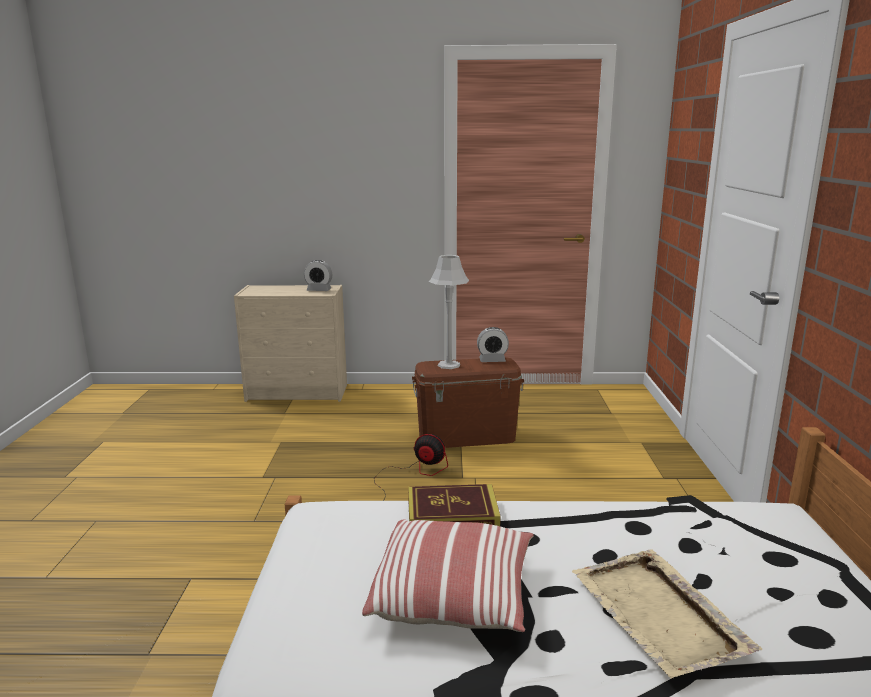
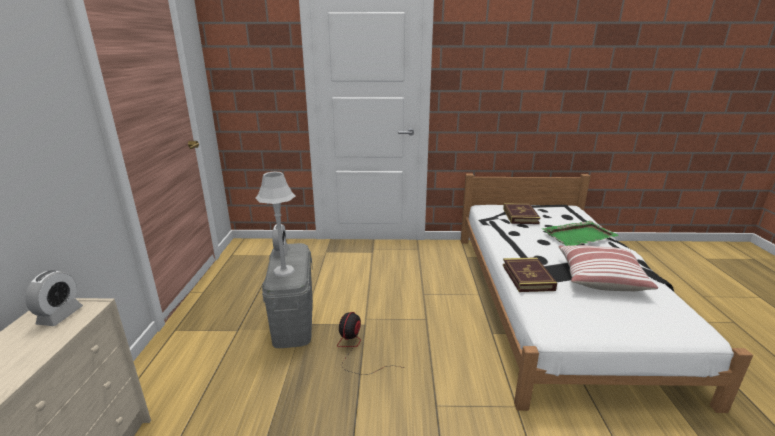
camera: 90 degrees left, 5 degrees up
(467, 436) = (293, 320): brown storage box -> grey storage box
(659, 615) = (579, 235): beige tray -> green tray
(743, 547) = (520, 216): none -> book

